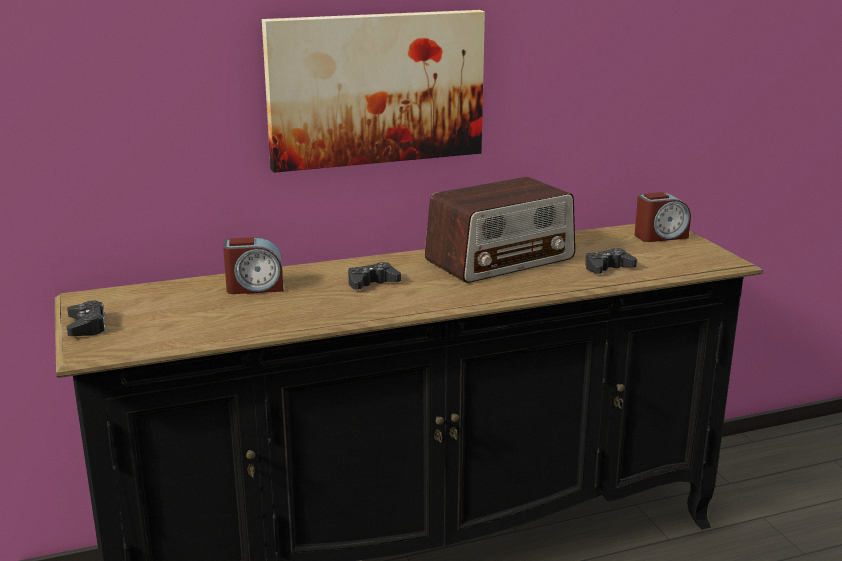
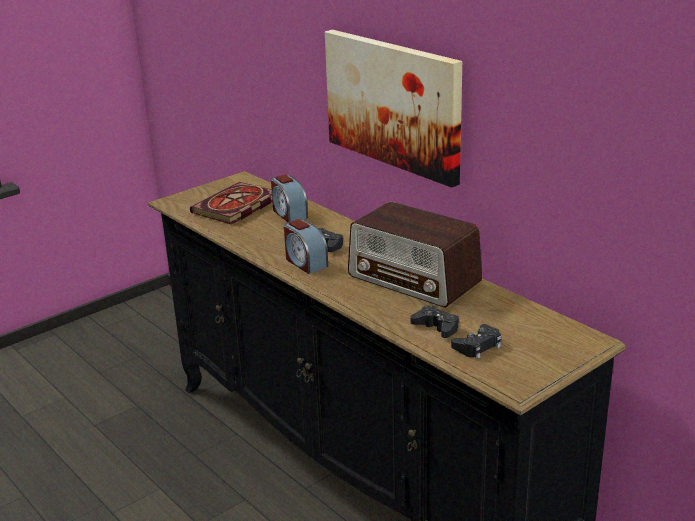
camera: 70 degrees right, 5 degrees up
(87, 326) = (202, 190): black game controller -> black game controller (478, 346)
(186, 313) = (235, 207): none -> book
(660, 236) = (555, 342): alarm clock -> alarm clock (305, 262)

